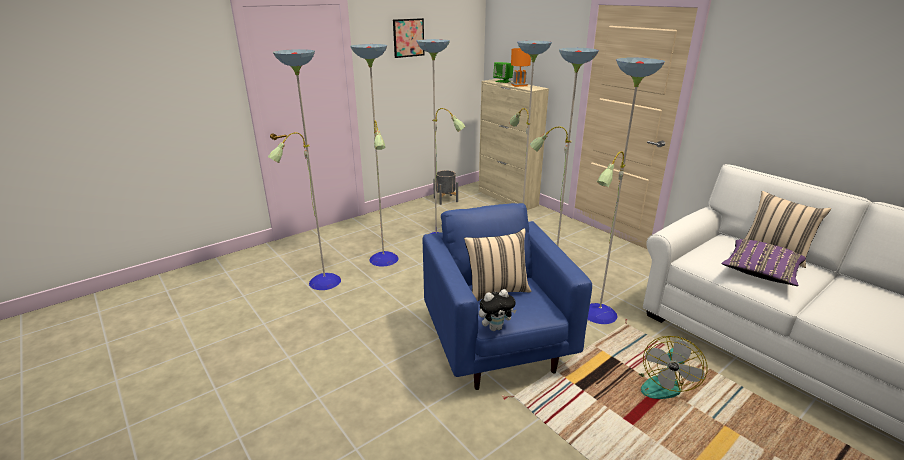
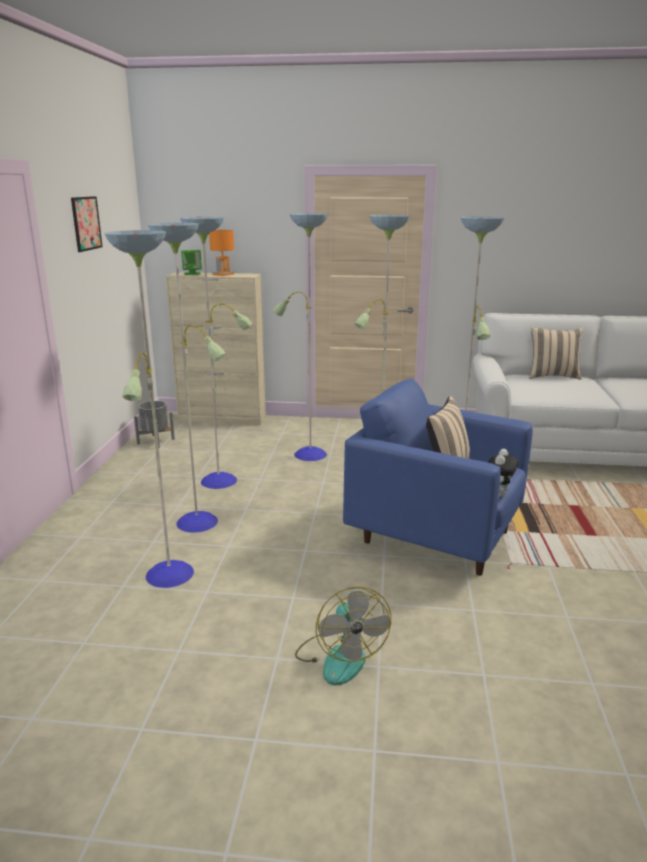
camera: 45 degrees left, 5 degrees down
(662, 383) = (567, 503): fan -> fan (340, 656)
(760, 273) = (570, 390): purple pillow -> none

